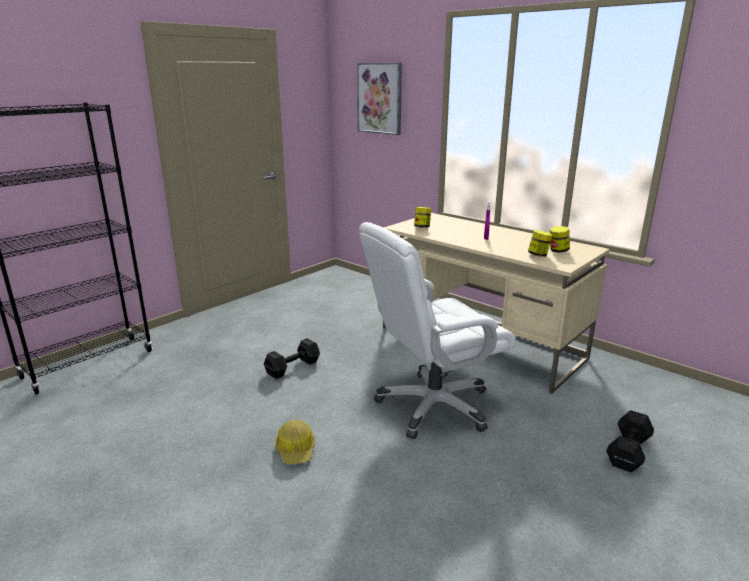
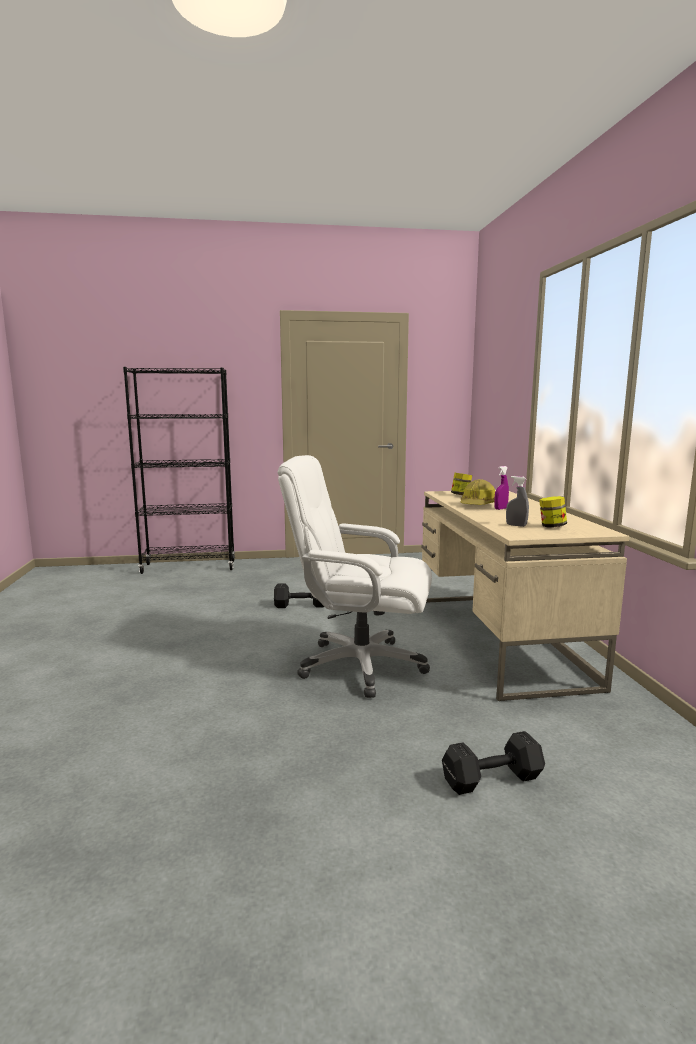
camera: 40 degrees right, 10 degrees down
(296, 450) = (213, 651): hard hat -> hard hat (477, 505)
(380, 98) = (497, 372): picture -> none
(538, 255) = (516, 525): jar -> grey spray bottle

